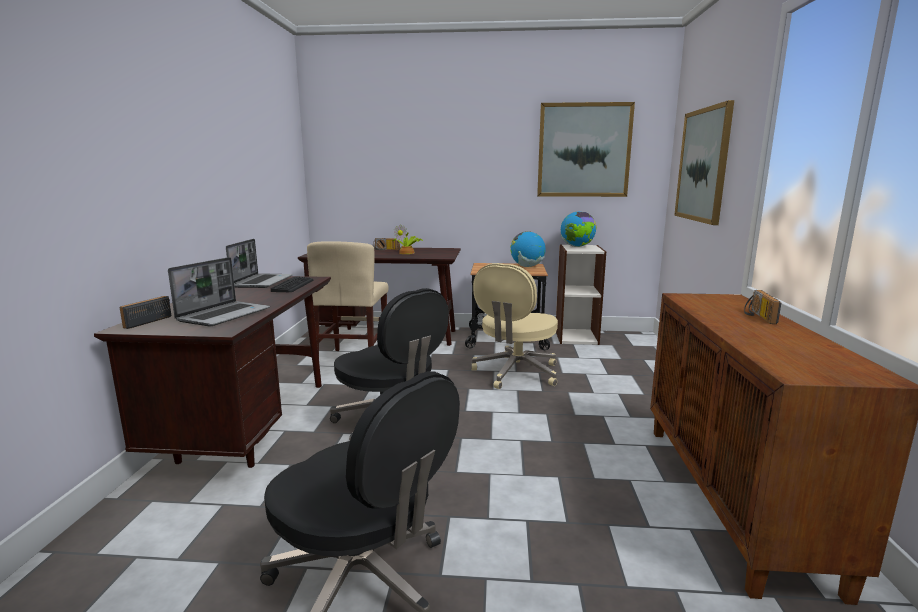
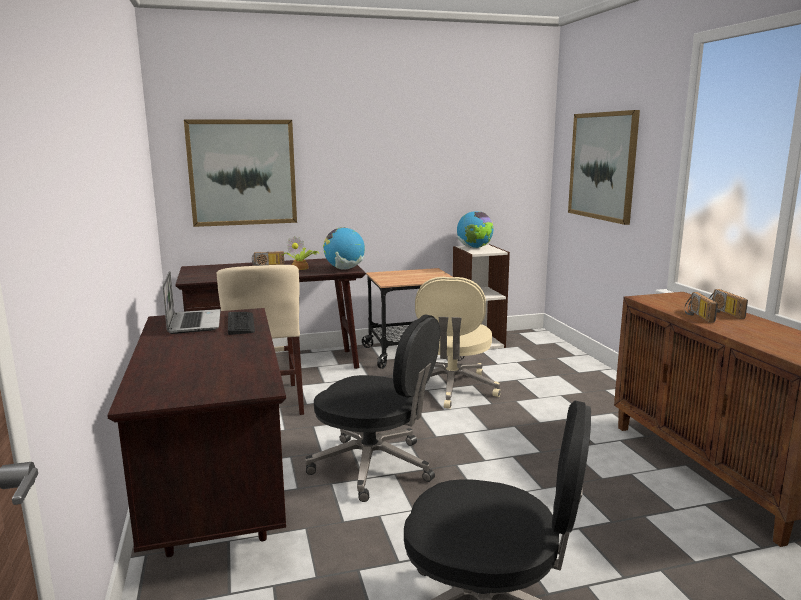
camera: 20 degrees left, 0 degrees up
(146, 321) = (145, 390): radio -> radio (697, 316)
(224, 315) = (228, 370): laptop -> none
(527, 266) = (428, 273): globe -> globe (344, 269)
(584, 150) = (473, 147): picture -> picture (242, 172)

